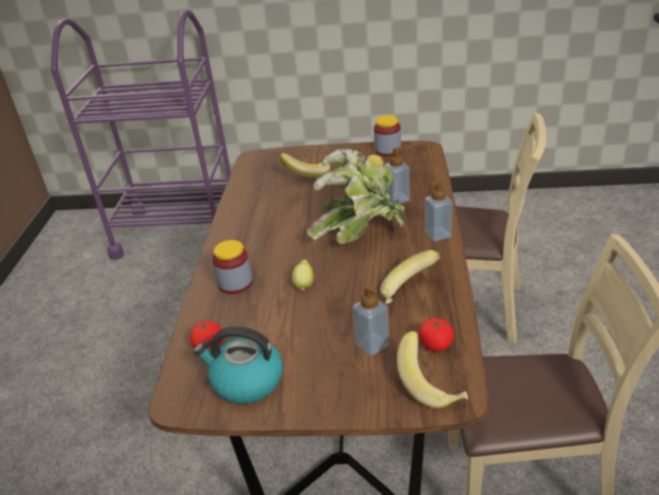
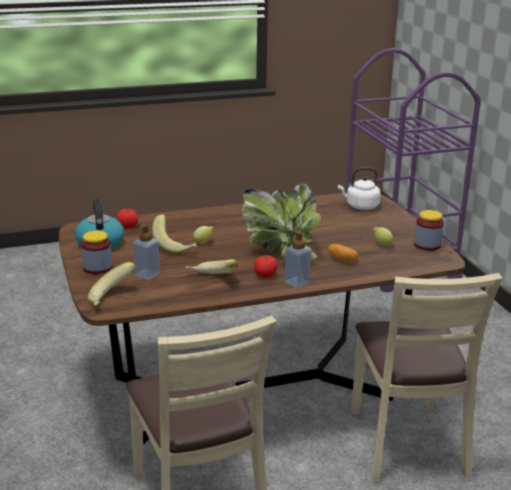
camera: 65 degrees right, 10 degrees down
(235, 283) = (194, 221): jar -> jar (97, 268)
(276, 166) = (360, 206): none -> white kettle
(308, 173) = (358, 219): banana -> banana (175, 247)
(397, 199) = (342, 260): soap dispenser -> potato
(435, 345) = (154, 296): tomato -> tomato (265, 275)

